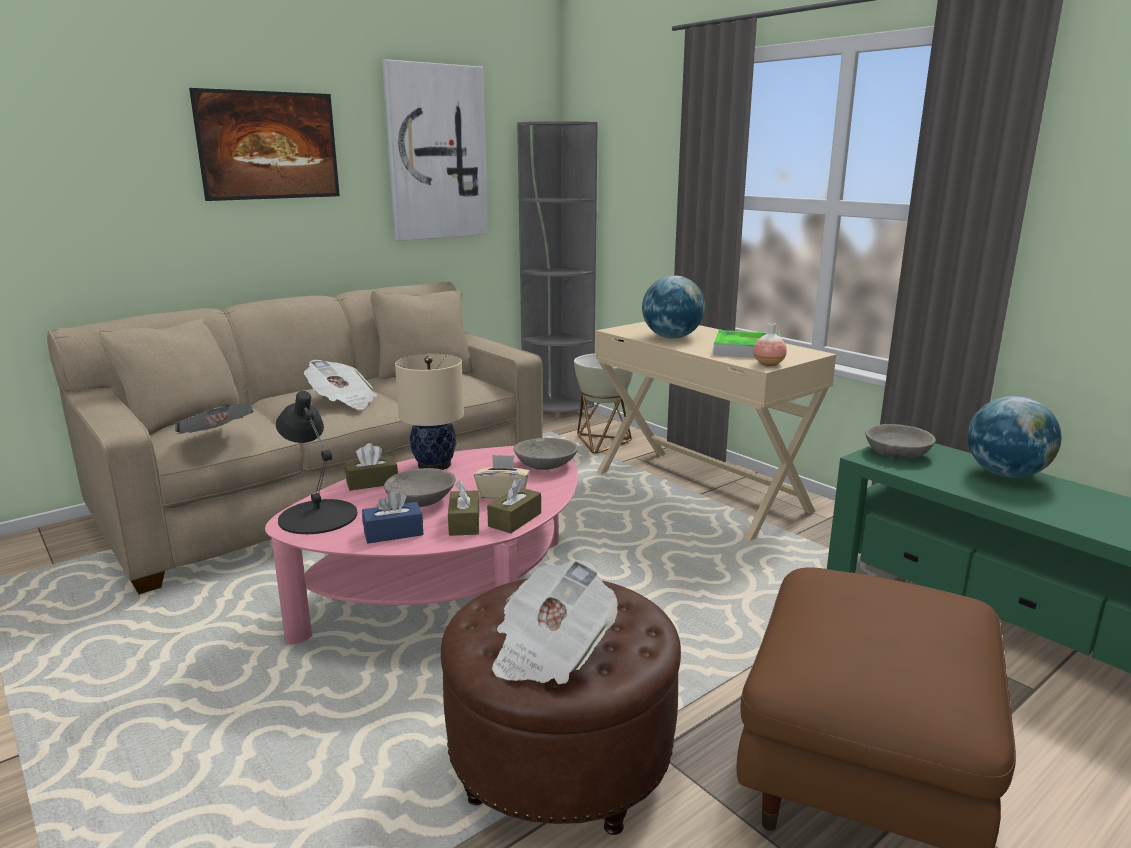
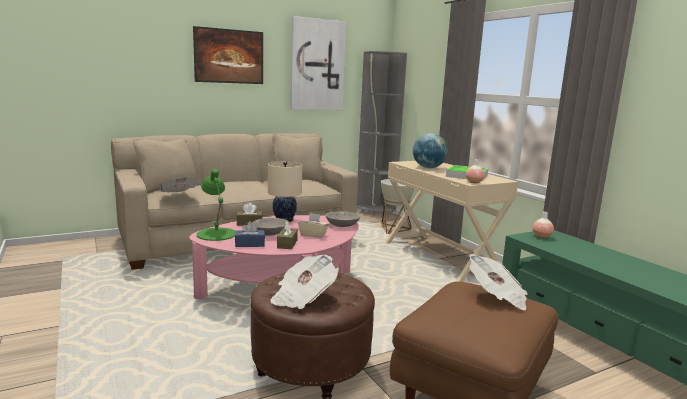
camera: 10 degrees right, 5 degrees down
(318, 516) = (217, 234): black table lamp -> green table lamp
(343, 402) = (248, 187): newspaper -> newspaper (497, 297)
(515, 520) = (313, 245): brown tissue box -> none
(897, 453) = (541, 236): grey bowl -> vase
(1006, 474) = (601, 252): globe -> none

